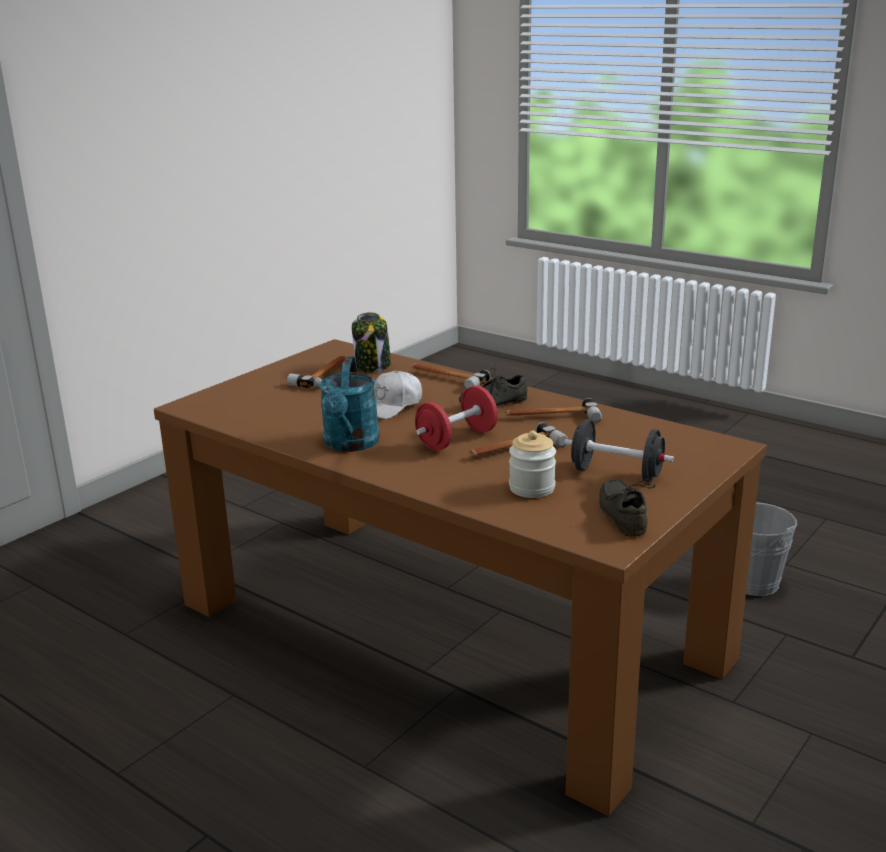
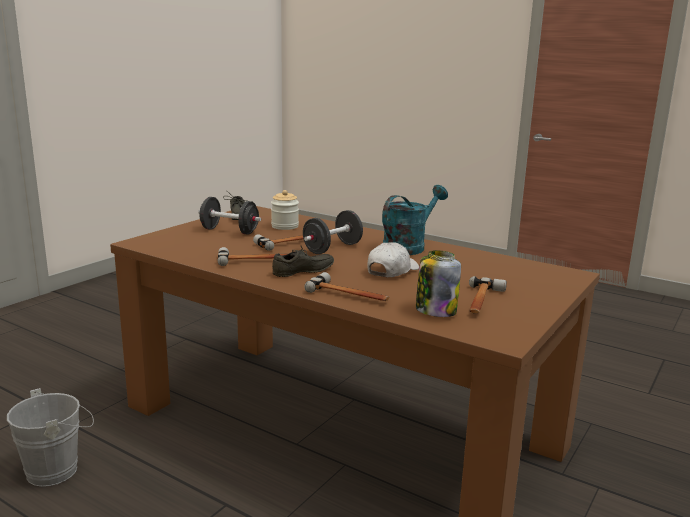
camera: 175 degrees right, 5 degrees down
(350, 444) = (408, 247): turquoise watering can -> turquoise watering can turned 45 degrees clockwise
(457, 439) = (332, 248): red dumbbell -> black dumbbell

